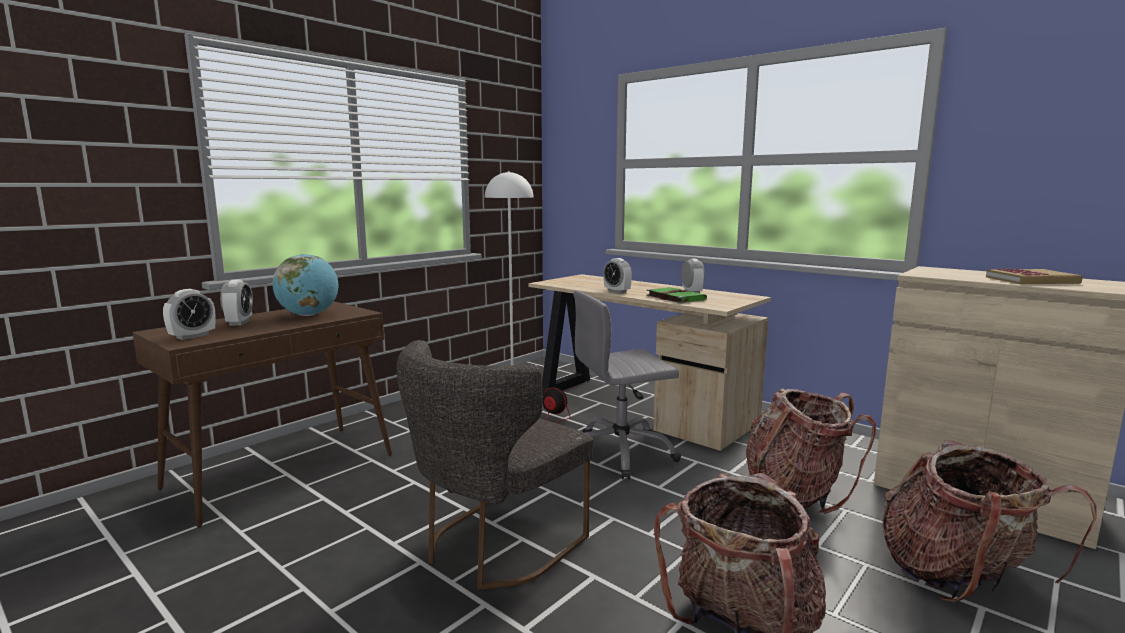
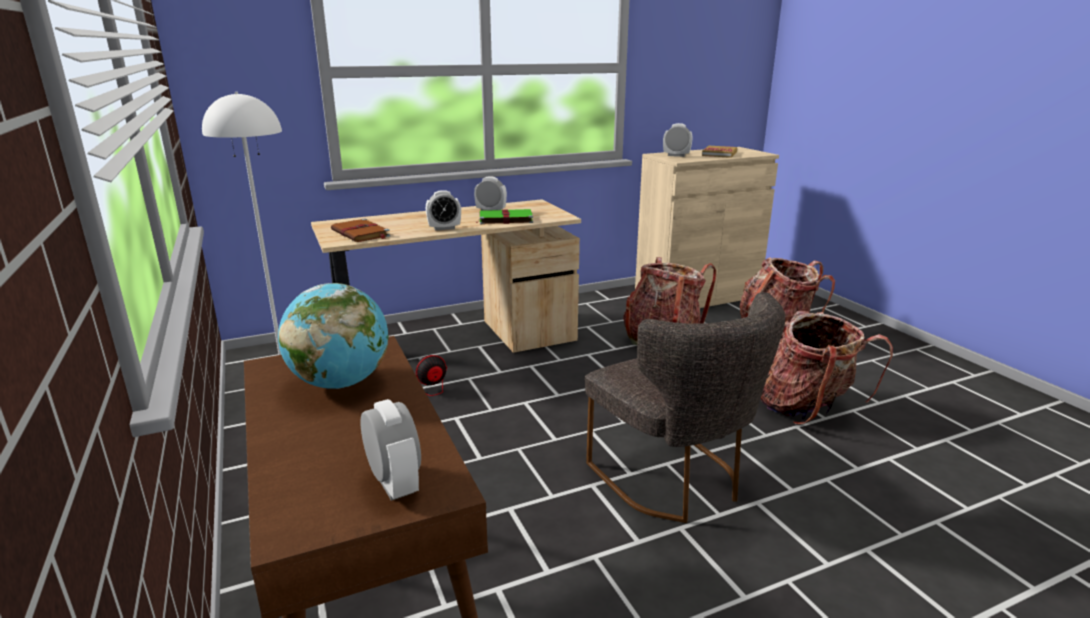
camera: 65 degrees left, 10 degrees up
(239, 323) = (324, 441): alarm clock -> alarm clock (676, 155)
(571, 283) = (361, 233): none -> brown book
(620, 453) = (545, 379): grey office chair -> none

